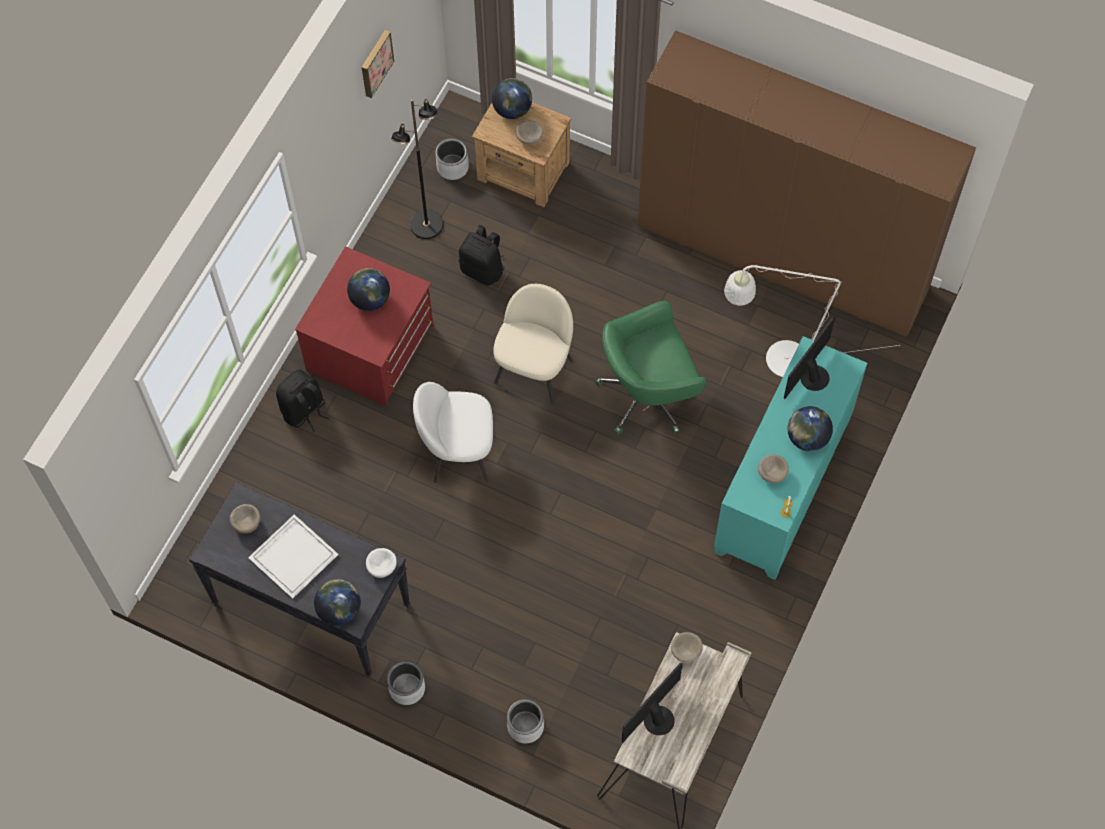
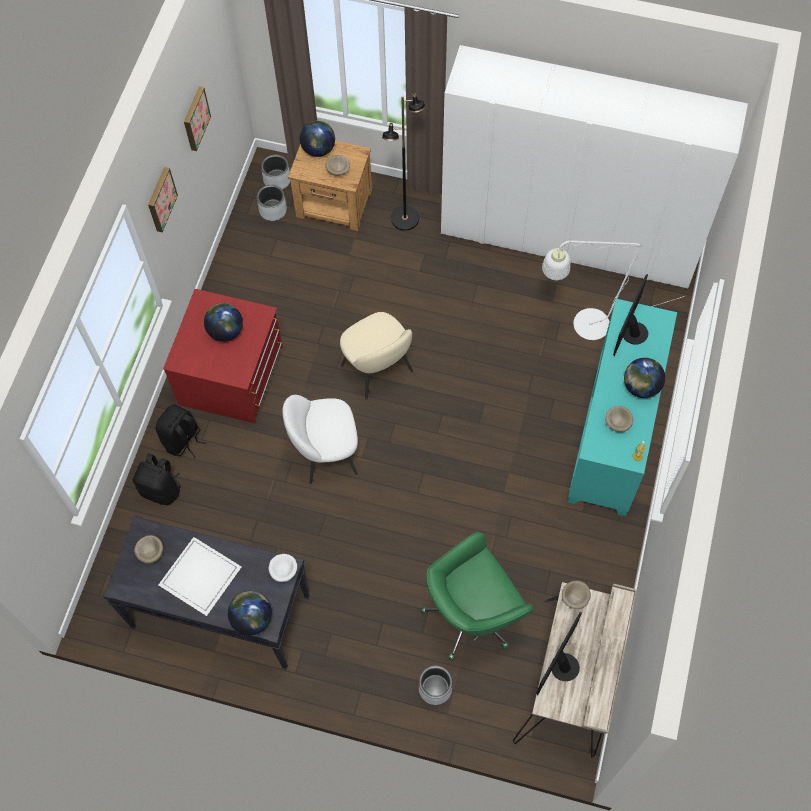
camera: 10 degrees left, 0 degrees up
(322, 147) = (160, 199): none -> picture
(406, 688) = (321, 673): grey planter -> grey planter (276, 180)
(426, 225) = (260, 262): black floor lamp -> black floor lamp (405, 219)
(483, 269) = (316, 292): black backpack -> black backpack (161, 490)
(534, 369) = (378, 370): beige chair -> beige chair turned 135 degrees clockwise
(648, 395) = (480, 375): green office chair -> green office chair (472, 614)
(783, 257) = (569, 240): brown wardrobe -> white wardrobe

